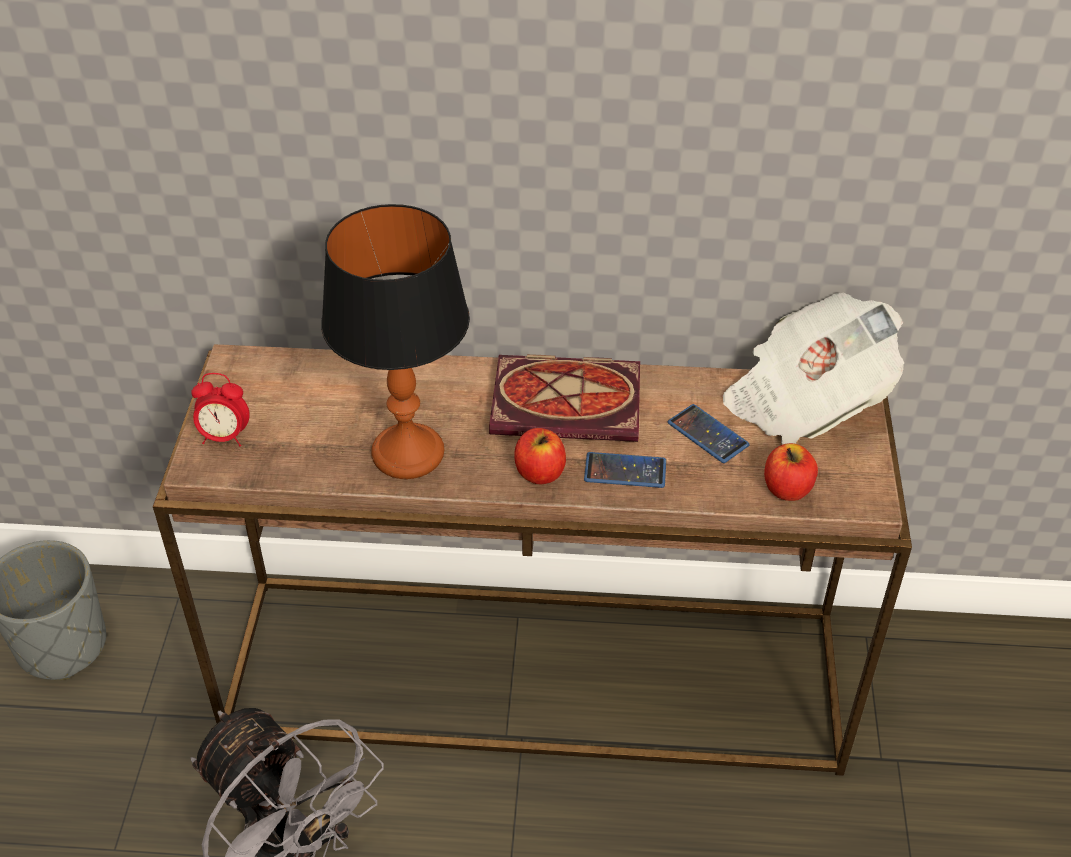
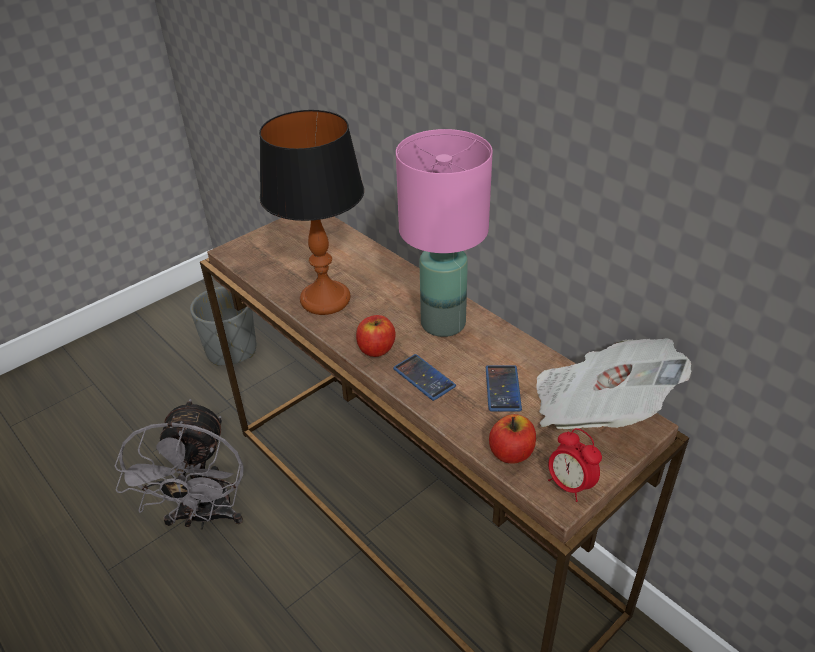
camera: 45 degrees right, 5 degrees down
(225, 437) = (258, 245): alarm clock -> alarm clock (570, 485)
(570, 402) = (444, 323): book -> pink table lamp

